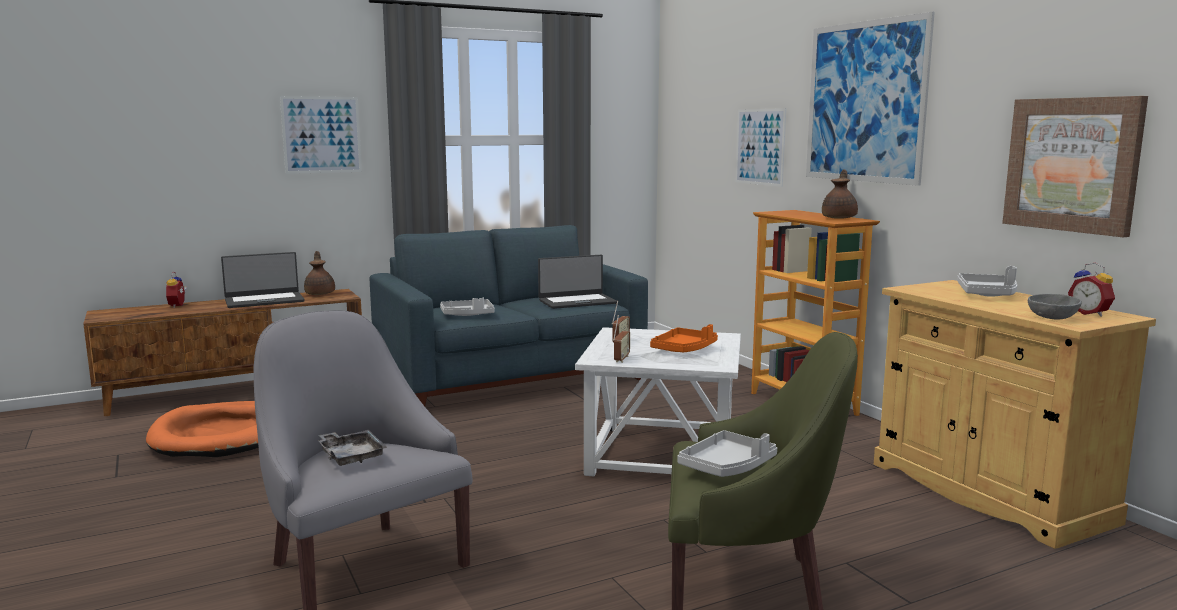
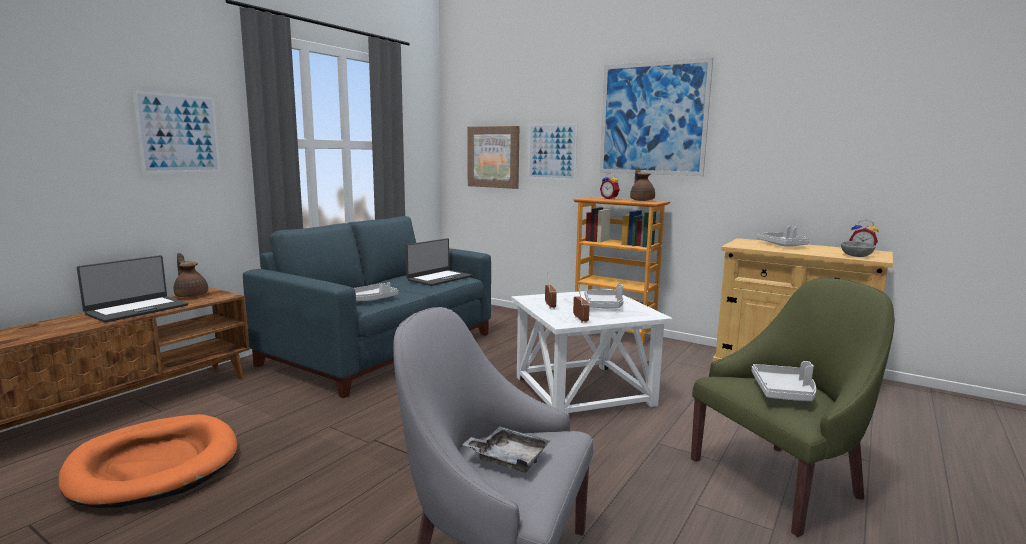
camera: 30 degrees left, 0 degrees up
(178, 305) = (28, 327): alarm clock -> alarm clock (610, 198)
(684, 349) = (604, 306): orange tray -> grey tray
(1072, 164) = (825, 159): picture -> picture (493, 157)

